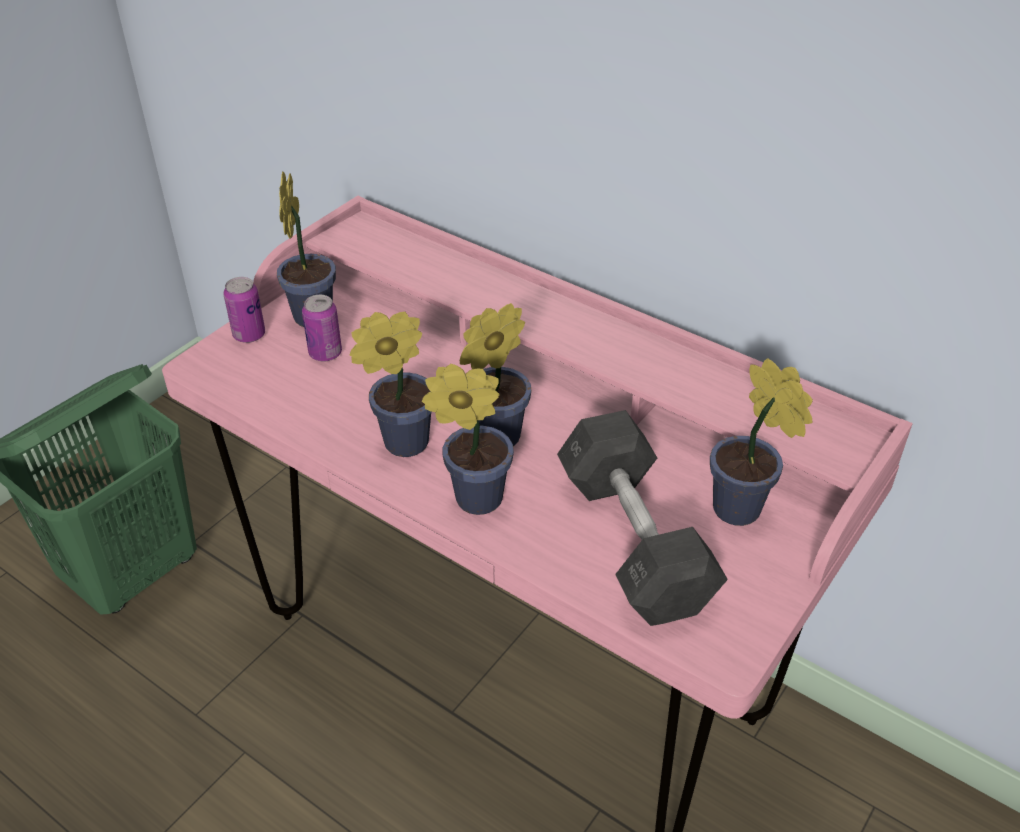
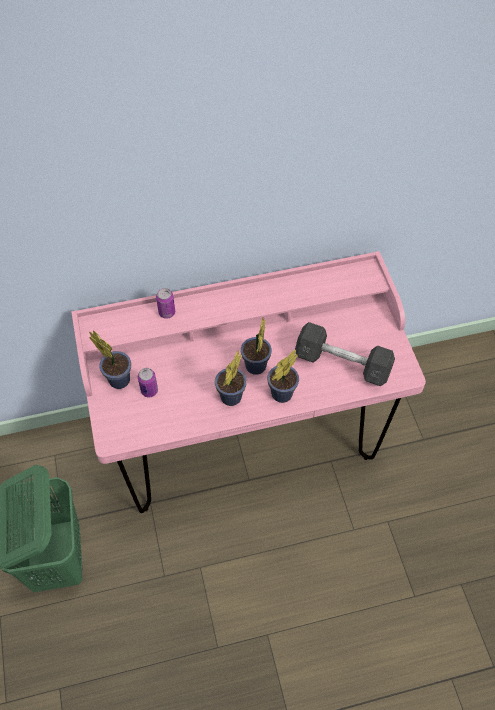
camera: 50 degrees left, 15 degrees up
(249, 335) = (108, 410): can -> can (167, 312)
(741, 513) = (357, 324): potted plant -> none

